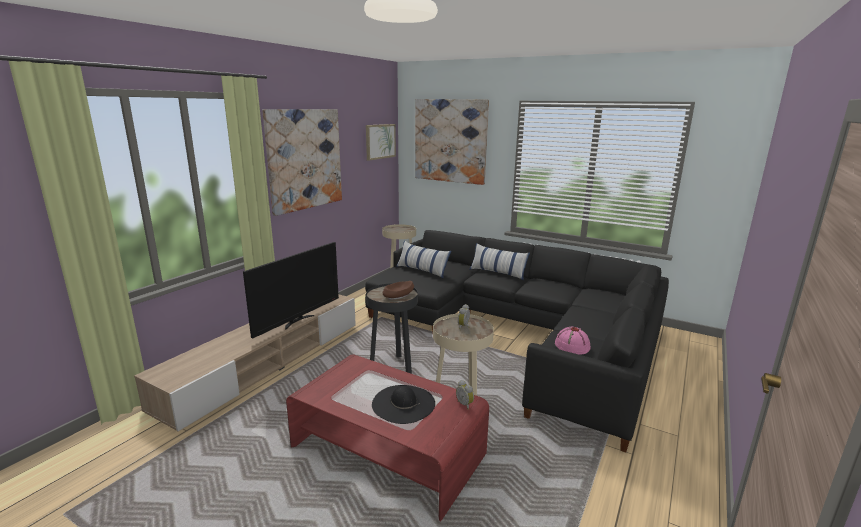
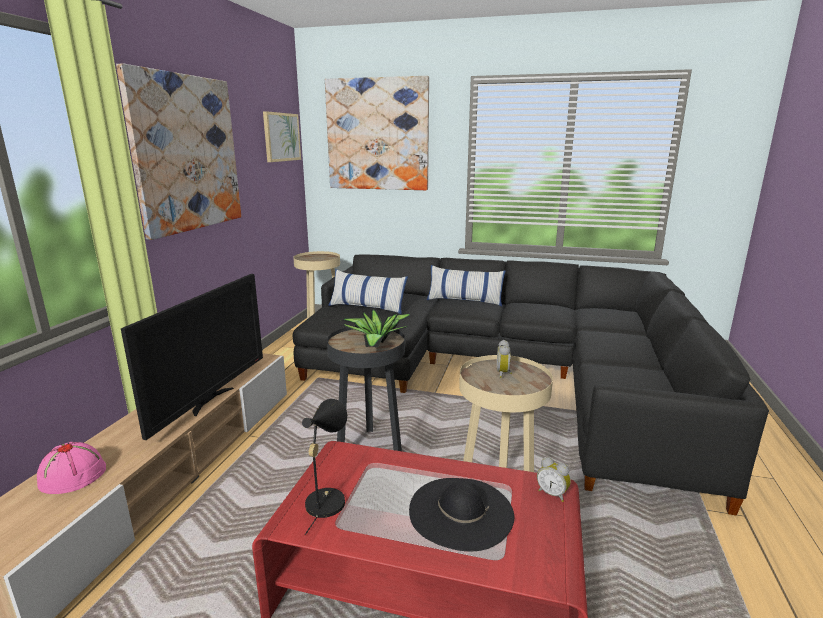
camera: 15 degrees left, 0 degrees up
(332, 384) = (326, 499): none -> black table lamp
(398, 296) = (377, 341): brown bowl -> potted plant
(571, 346) = (627, 381): pink hat -> pink hat (72, 475)

